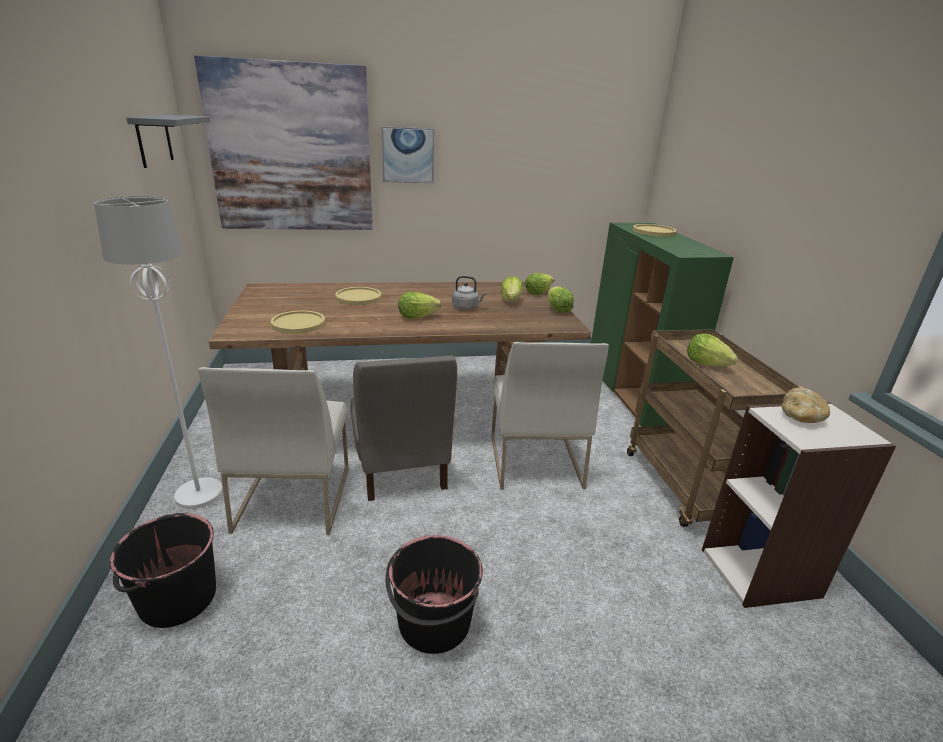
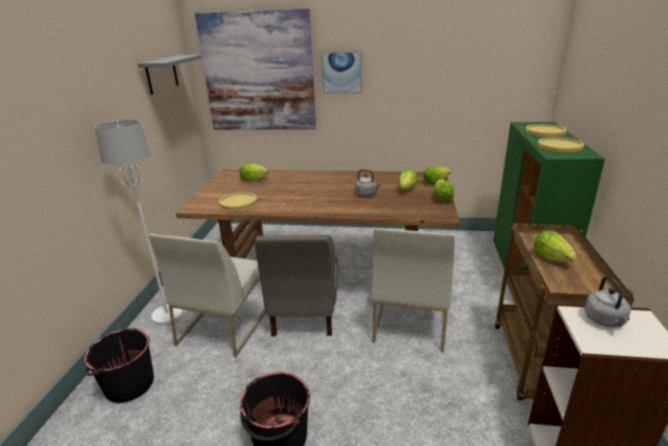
camera: 20 degrees right, 0 degrees up
(358, 297) = (291, 182): yellow plate -> yellow plate (559, 146)
(417, 317) = (324, 200): lettuce -> lettuce (253, 180)
(801, 417) = (605, 321): bread -> grey kettle

